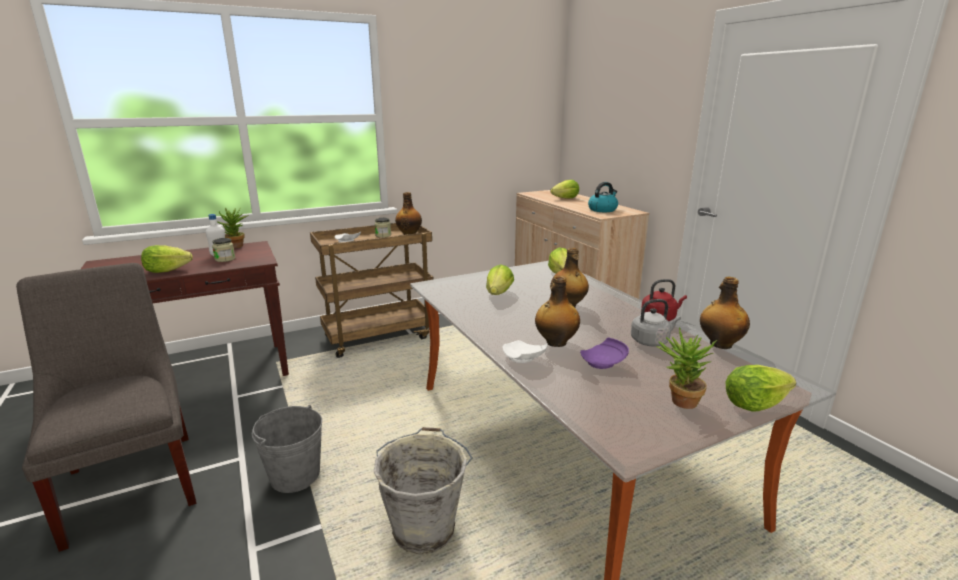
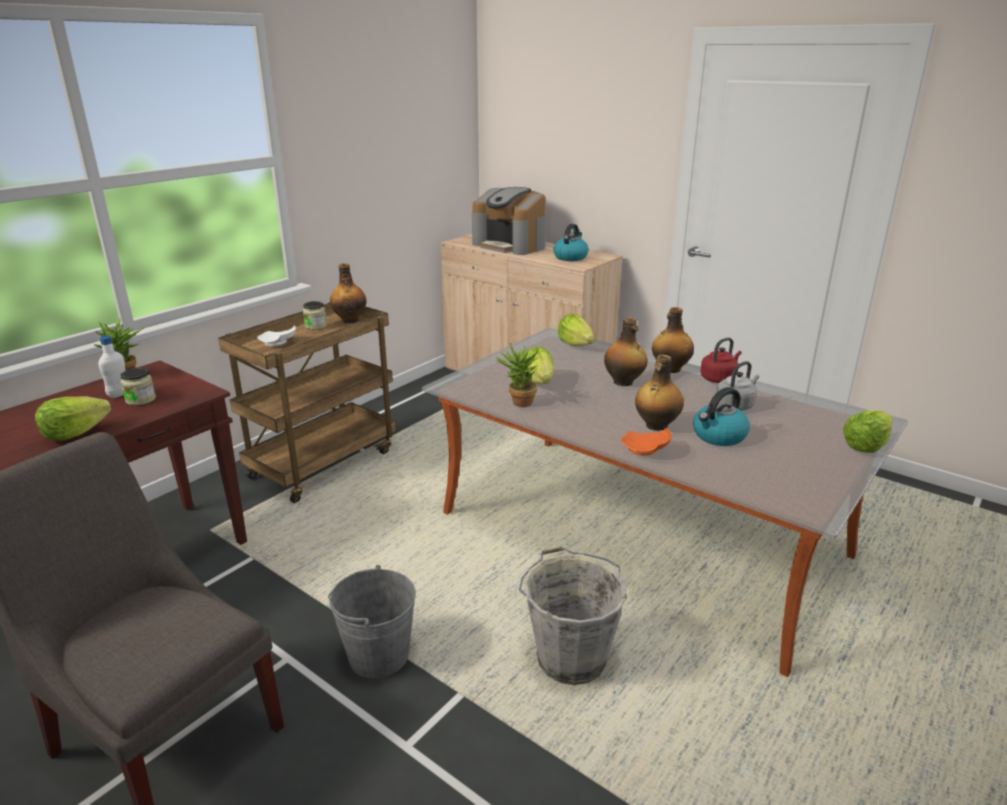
camera: 25 degrees left, 5 degrees up
(523, 359) = (646, 450): white plate -> orange plate
(565, 199) = (510, 245): lettuce -> coffee machine
(604, 362) = (718, 436): purple plate -> kettle
(678, 401) = (811, 458): potted plant -> potted plant (518, 403)
(719, 344) = (791, 395): bottle -> bottle (670, 369)

